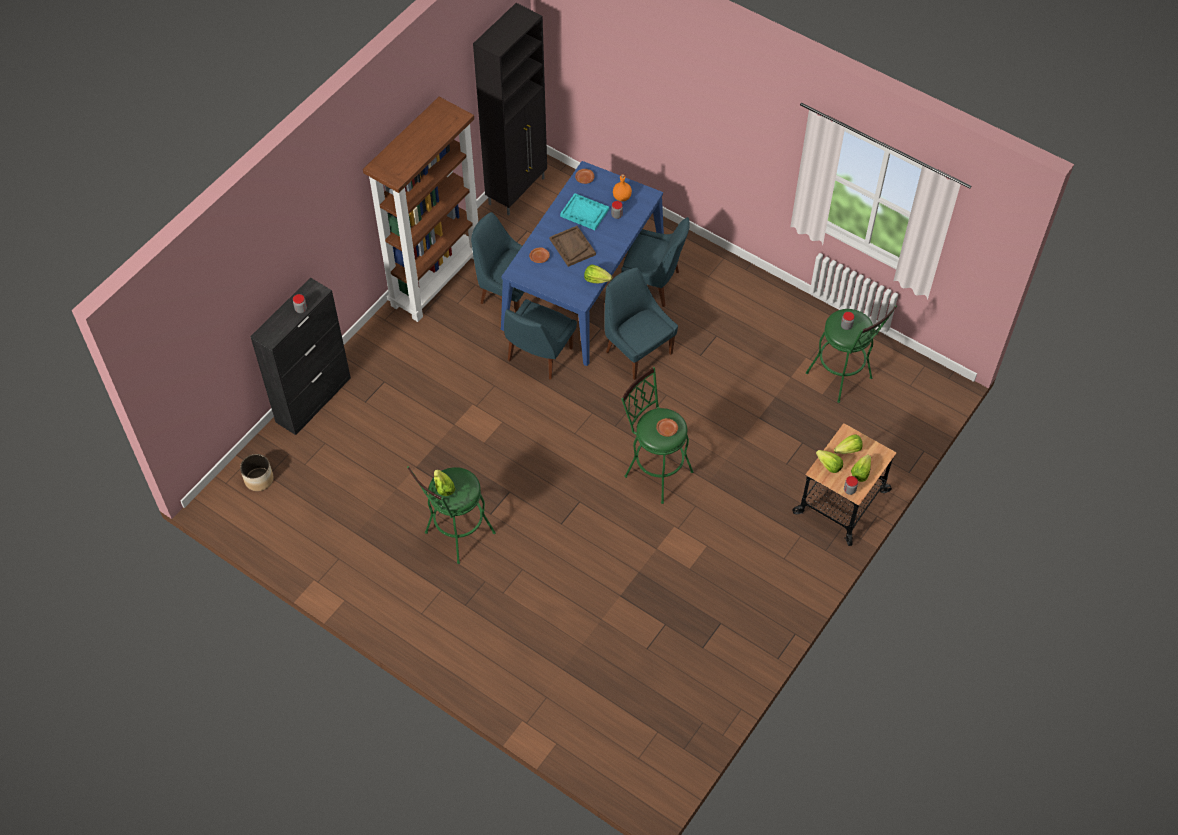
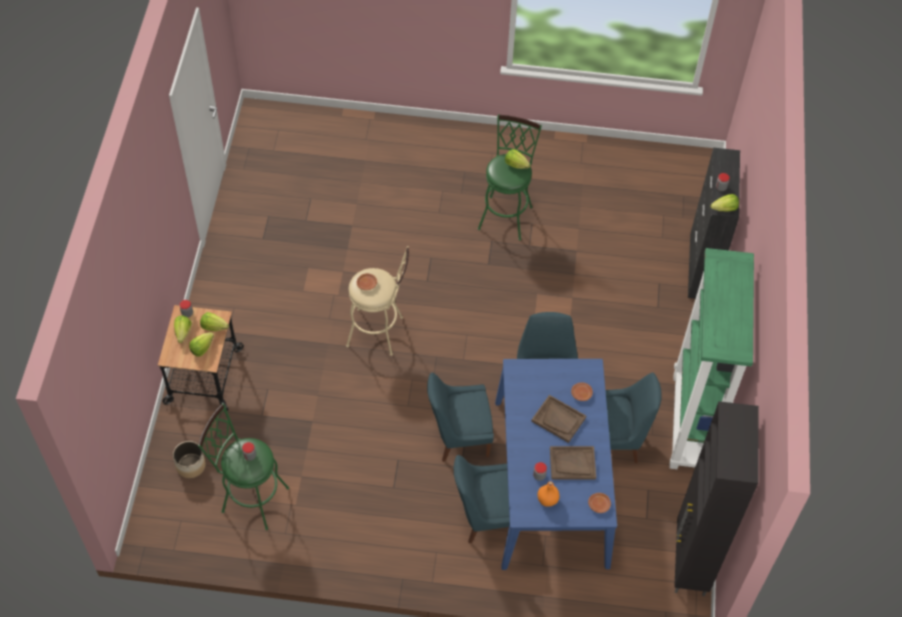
camera: 150 degrees right, 0 degrees up
(258, 479) = (688, 190): planter -> planter (191, 465)
(436, 279) = (690, 423): brown bookcase -> green bookcase
(584, 212) = (572, 463): turquoise tray -> brown tray
(596, 279) = (513, 395): lettuce -> lettuce (724, 209)
(637, 351) = (459, 436): blue chair -> blue chair turned 150 degrees clockwise
(654, 470) = (380, 333): green stool -> beige stool

